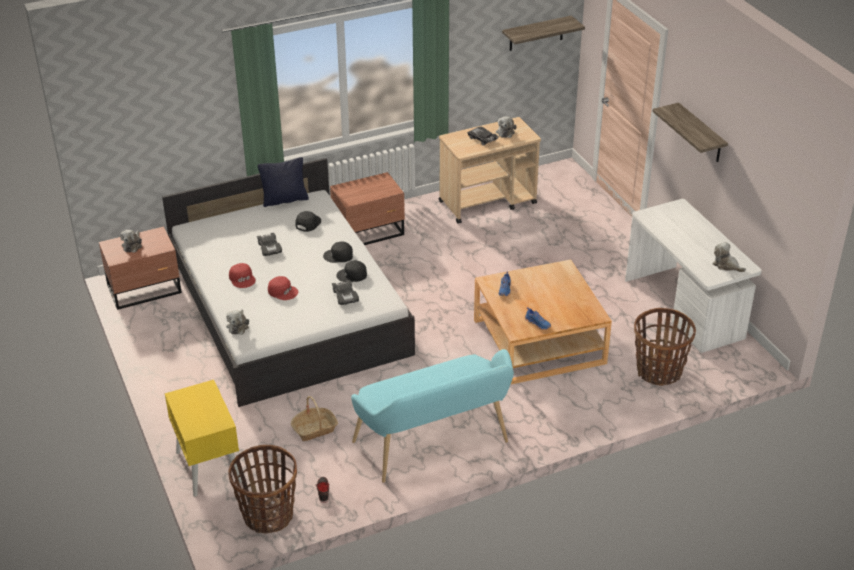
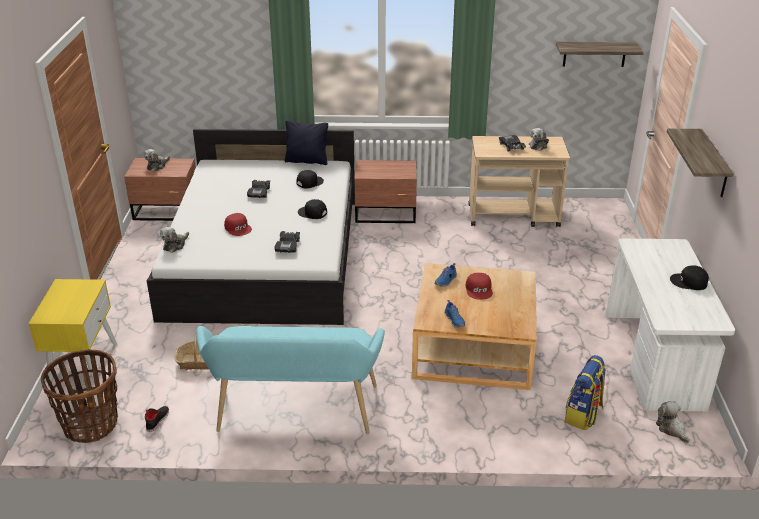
camera: 25 degrees right, 5 degrees down
(242, 278) = (215, 210): red cap -> red cap (479, 289)
(352, 275) = (310, 231): black cap -> black cap (689, 282)
(658, 371) = (583, 415): basket -> backpack
(726, 265) = (693, 314): plush toy -> plush toy (671, 429)

